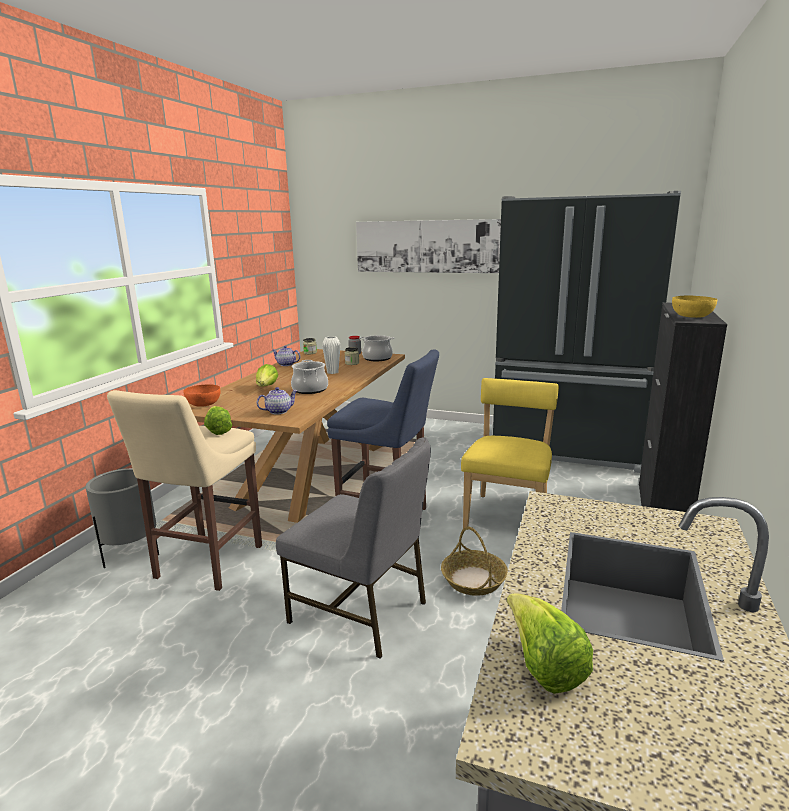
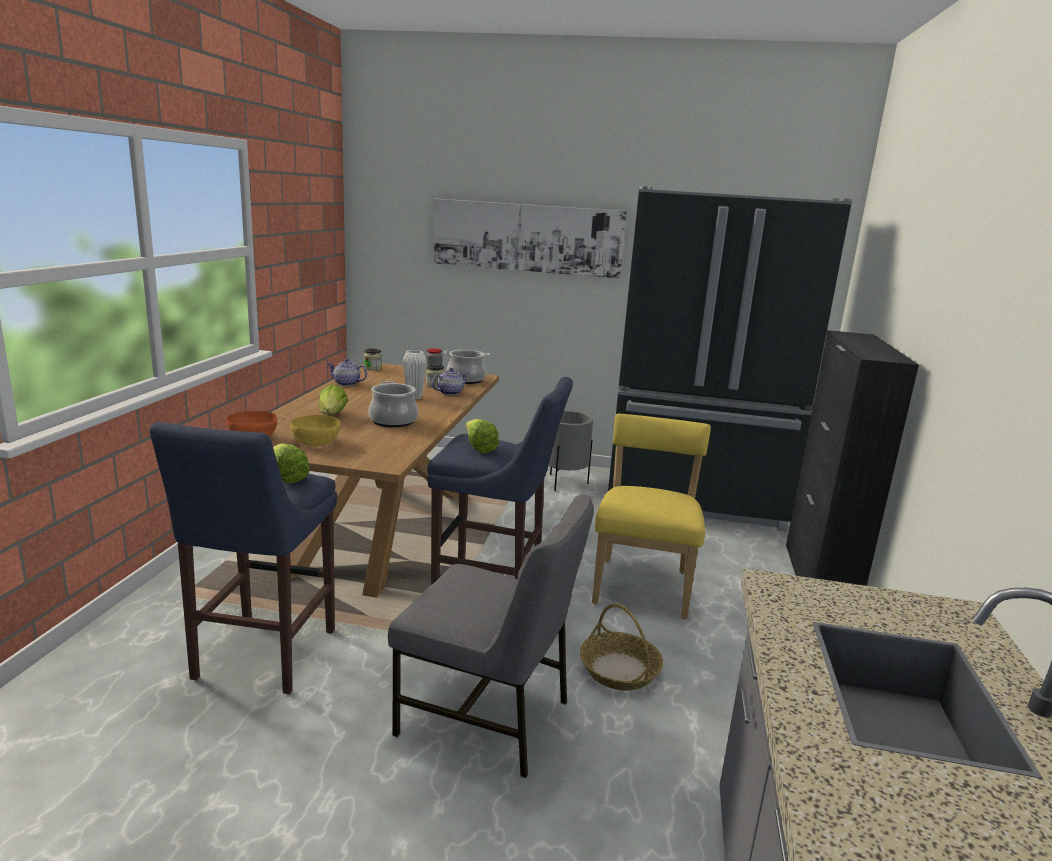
camera: 10 degrees left, 0 degrees up
(131, 554) = (149, 645): grey planter -> grey planter (564, 483)
(205, 564) = (261, 657): beige stool -> blue stool
(278, 411) = (363, 451): teapot -> teapot (450, 393)
(543, 665) = (856, 795): lettuce -> lettuce (479, 448)
(691, 316) = (873, 351): yellow bowl -> yellow bowl (315, 442)

